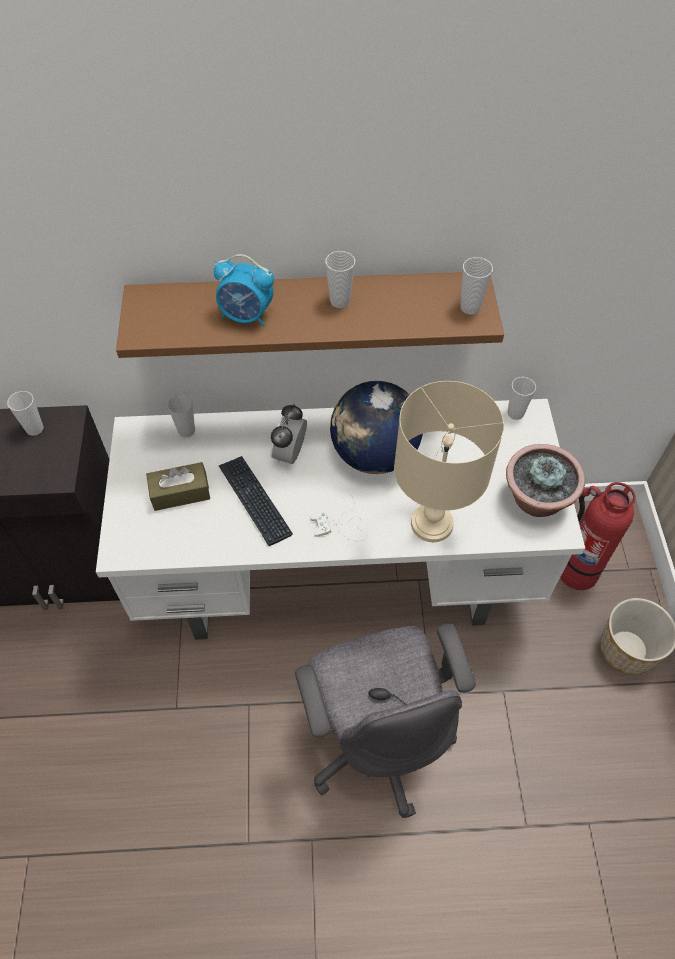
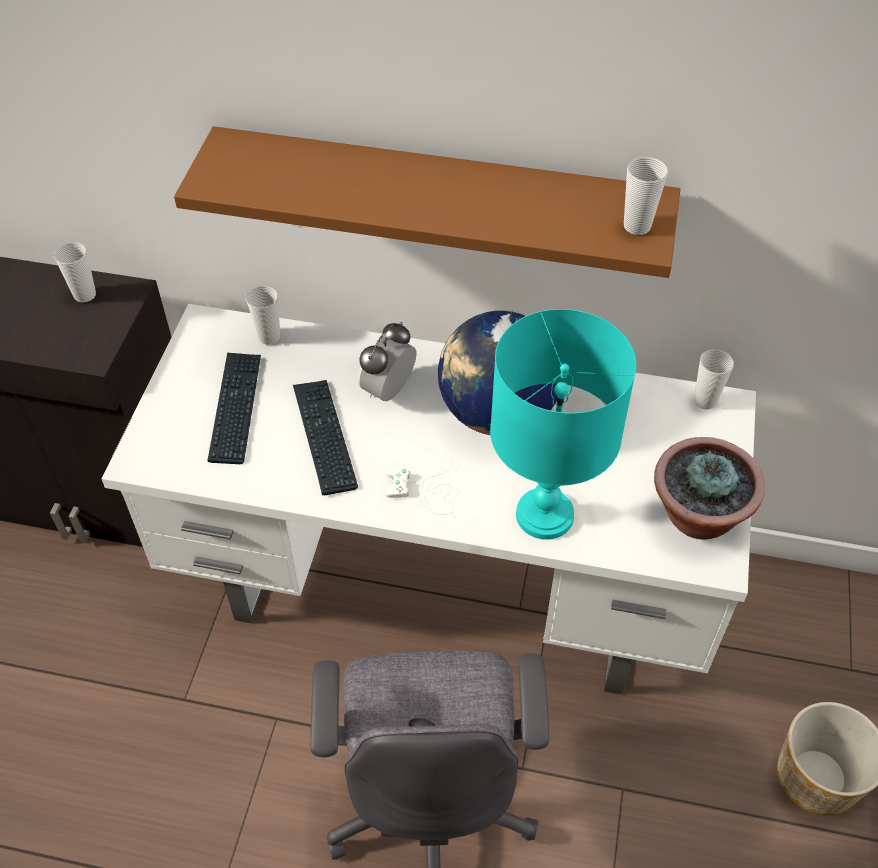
camera: 15 degrees right, 5 degrees down
(180, 493) = (235, 408): brown tissue box -> keyboard
(247, 316) = (346, 186): alarm clock -> none
(340, 301) = (469, 189): cup -> none
(431, 523) = (543, 514): beige table lamp -> turquoise table lamp
(577, 570) = (774, 654): fire extinguisher -> none

